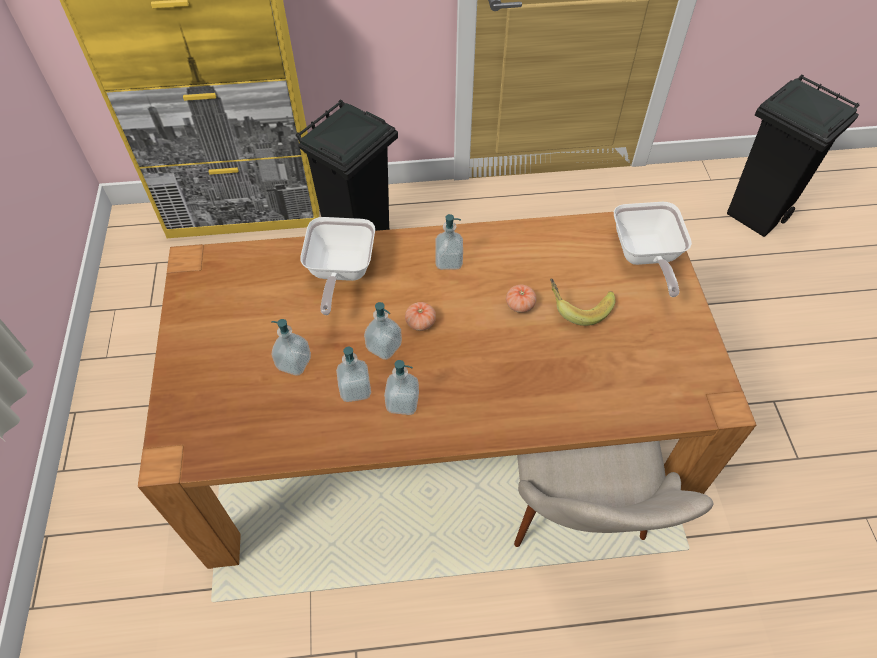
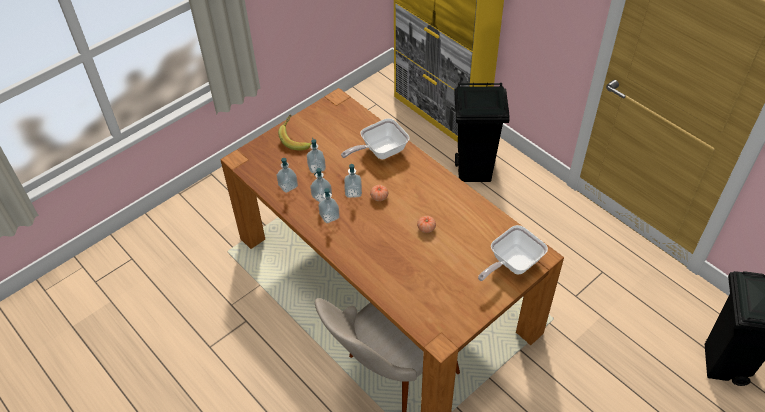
camera: 55 degrees right, 5 degrees down
(448, 261) = (427, 186): soap dispenser -> soap dispenser (288, 186)
(578, 306) = (448, 252): banana -> banana (296, 139)

